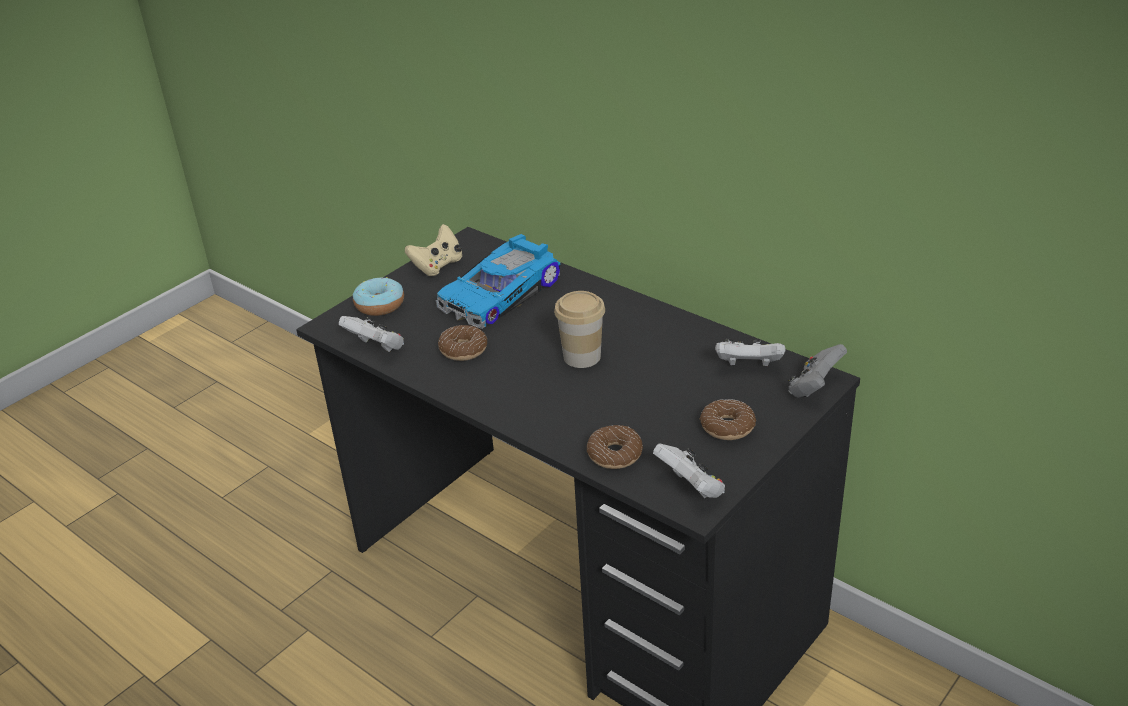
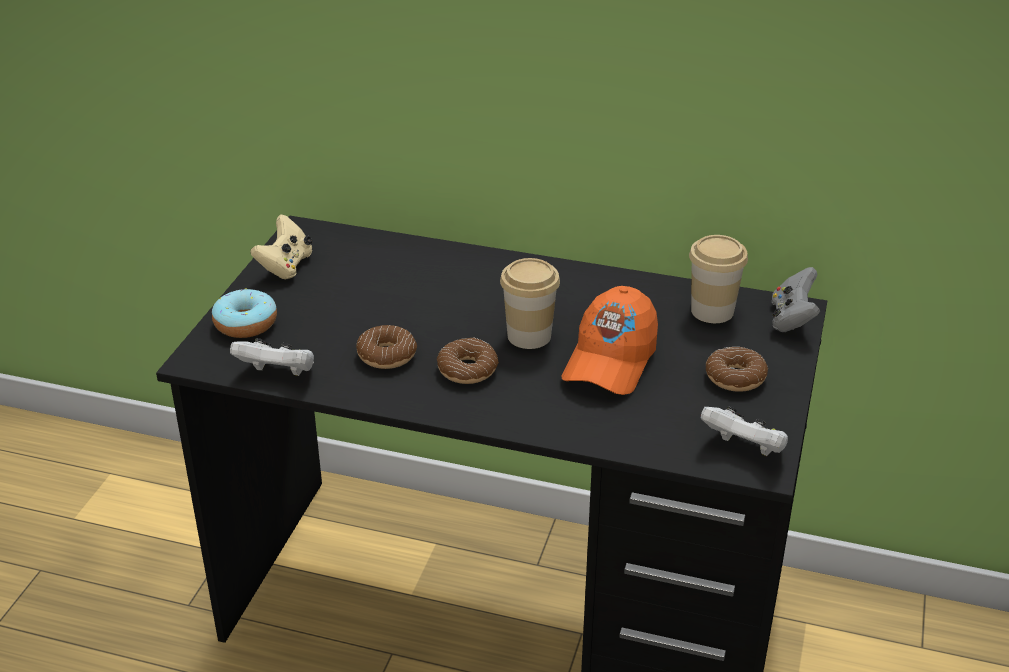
camera: 25 degrees left, 0 degrees up
(502, 295) = (387, 285): toy car -> none
(614, 454) = (640, 432): donut -> donut (467, 369)
(633, 390) = (610, 360): none -> orange cap
(748, 366) = (712, 311): white game controller -> cup

